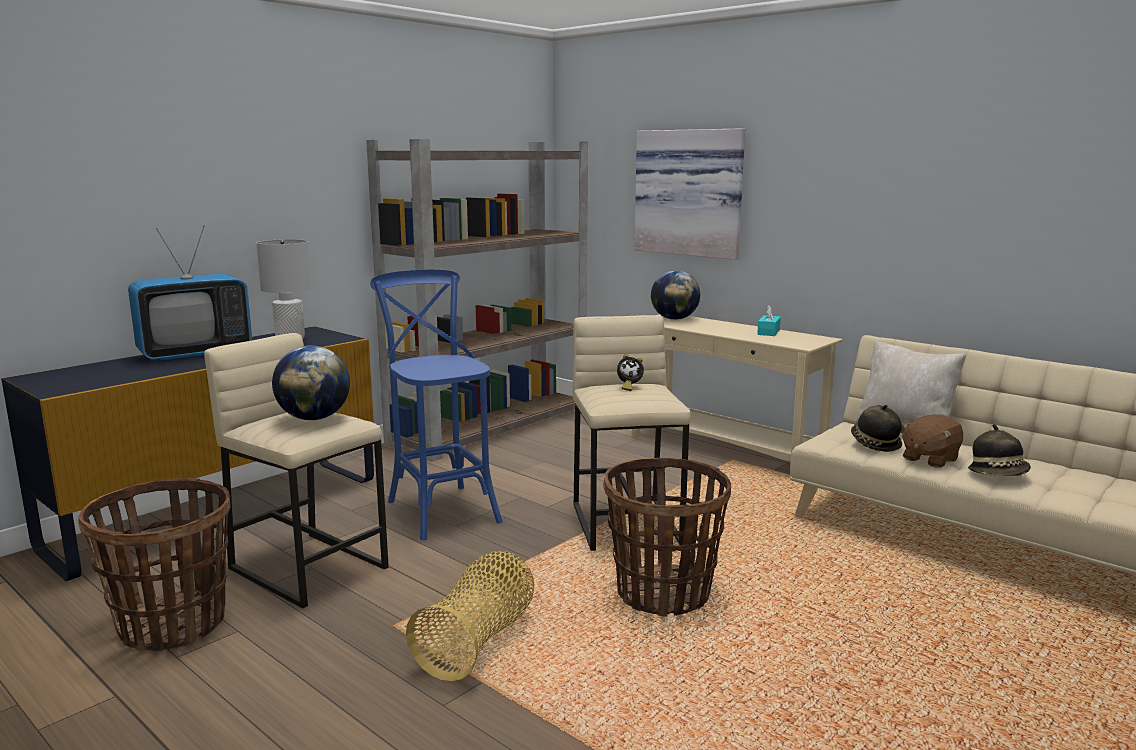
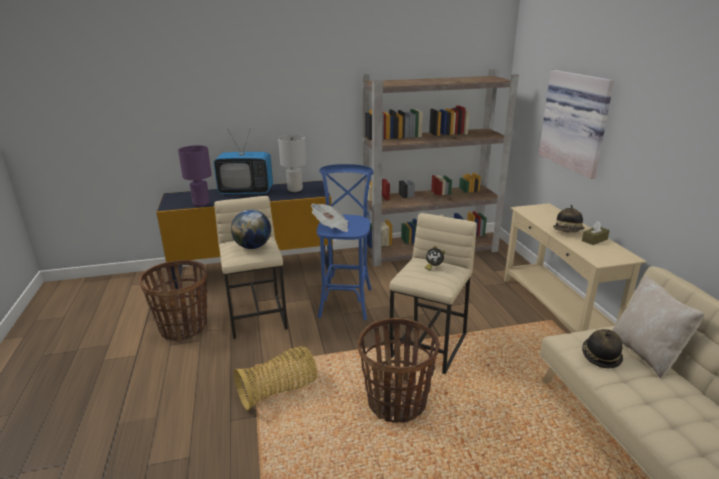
camera: 35 degrees right, 10 degrees up
(132, 379) = (201, 205): none -> purple table lamp
(423, 371) = (331, 227): none -> newspaper
(674, 319) = (544, 211): globe -> none
(768, 332) = (594, 240): turquoise tissue box -> brown tissue box
(929, 459) = (628, 386): brown plush toy -> none
(998, 474) = (667, 423): hat -> hat (568, 231)

